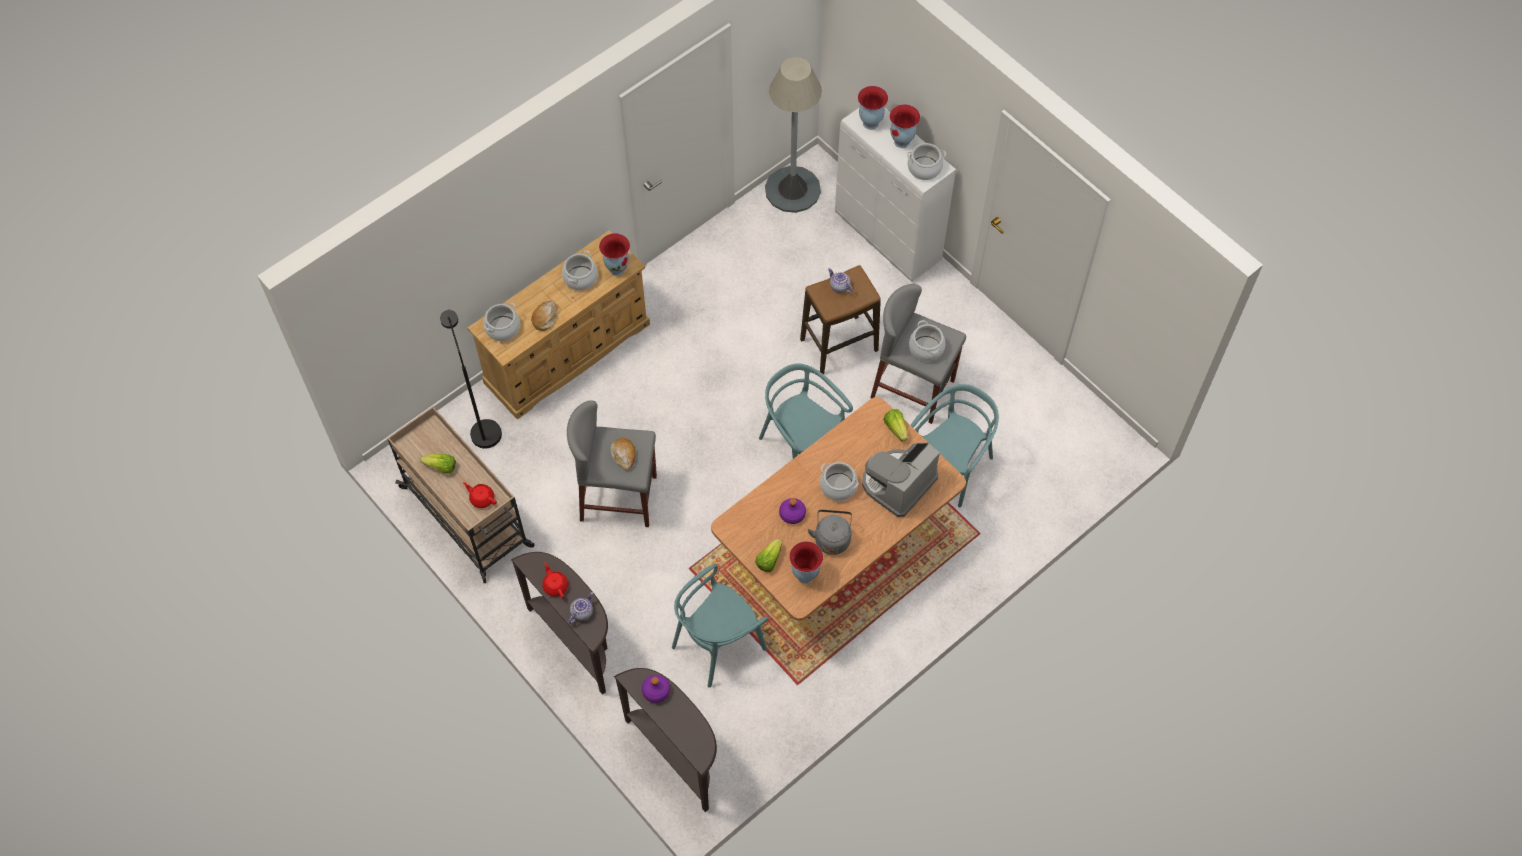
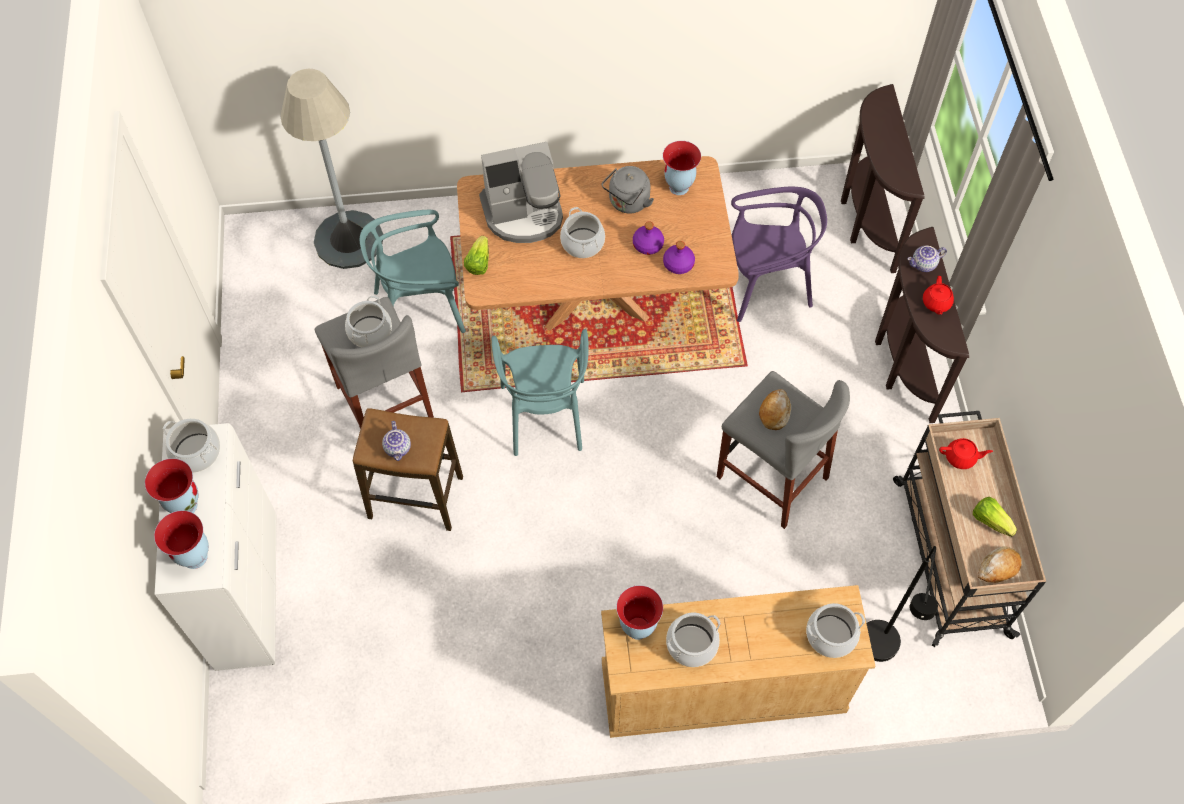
camera: 145 degrees left, 0 degrees up
(482, 498) = (961, 458): red teapot -> red teapot turned 60 degrees counterclockwise
(545, 318) = (769, 617): bread -> bread (998, 567)
(656, 691) = (891, 163): purple bottle -> purple bottle (678, 264)
(718, 644) = (766, 285): turquoise chair -> purple chair
(769, 560) = (703, 218): lettuce -> none
(792, 189) = (293, 736): grey floor lamp -> grey floor lamp (348, 240)

